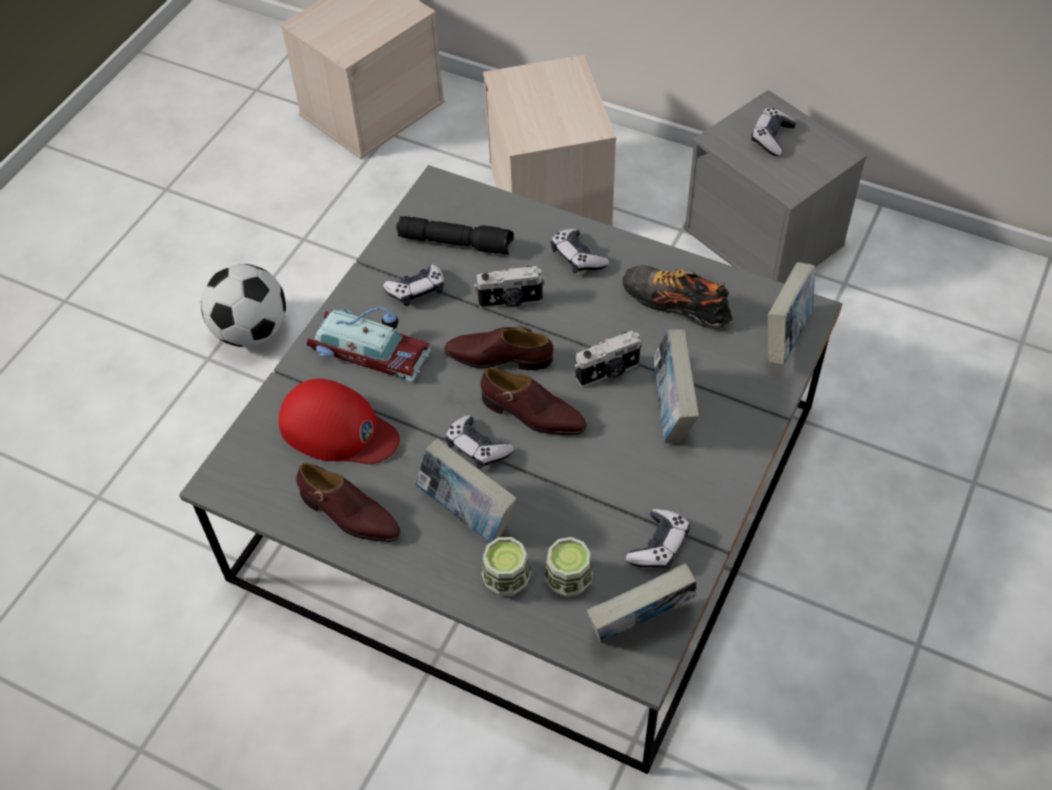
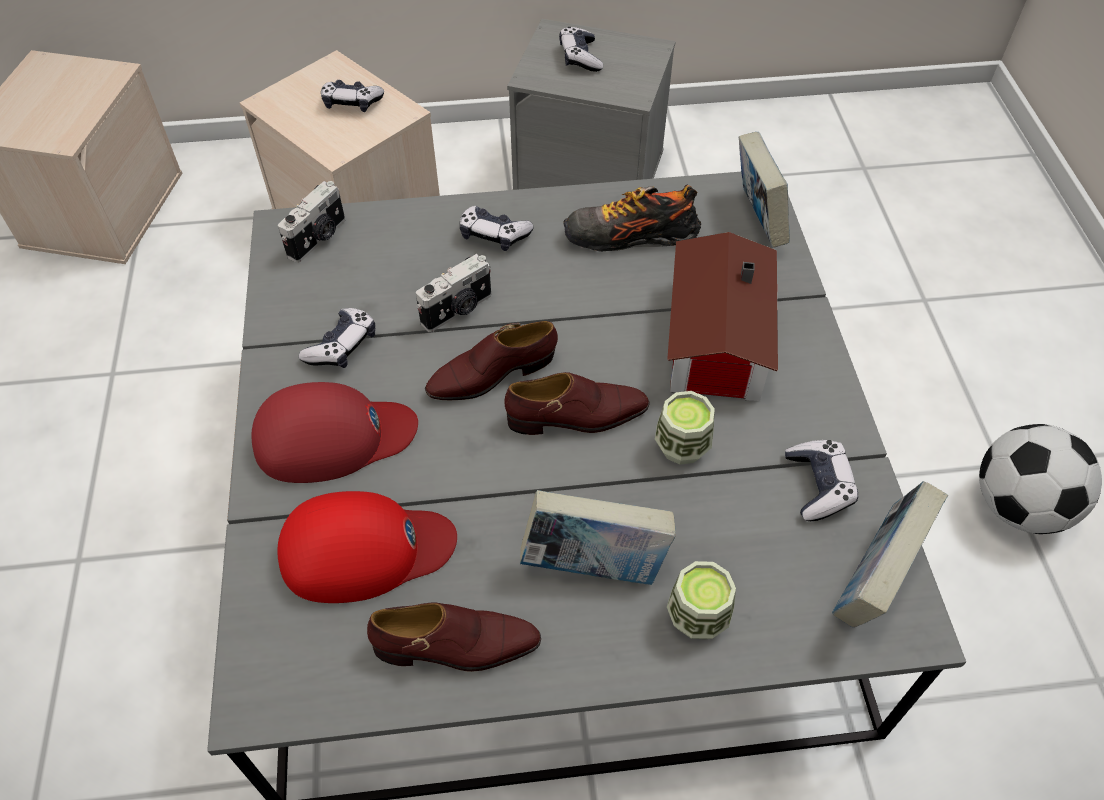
camera: 35 degrees left, 0 degrees up
(251, 331) = (114, 502): football -> football (1018, 506)
(369, 349) = (333, 437): toy car -> red cap
(456, 242) = (349, 276): black flashlight -> none
(477, 448) = (546, 484): game controller -> game controller (352, 103)
(568, 580) = (762, 577): cup -> cup (682, 446)
(608, 372) = (620, 334): camera -> camera (319, 238)
(671, 410) = (712, 340): book -> toy house

